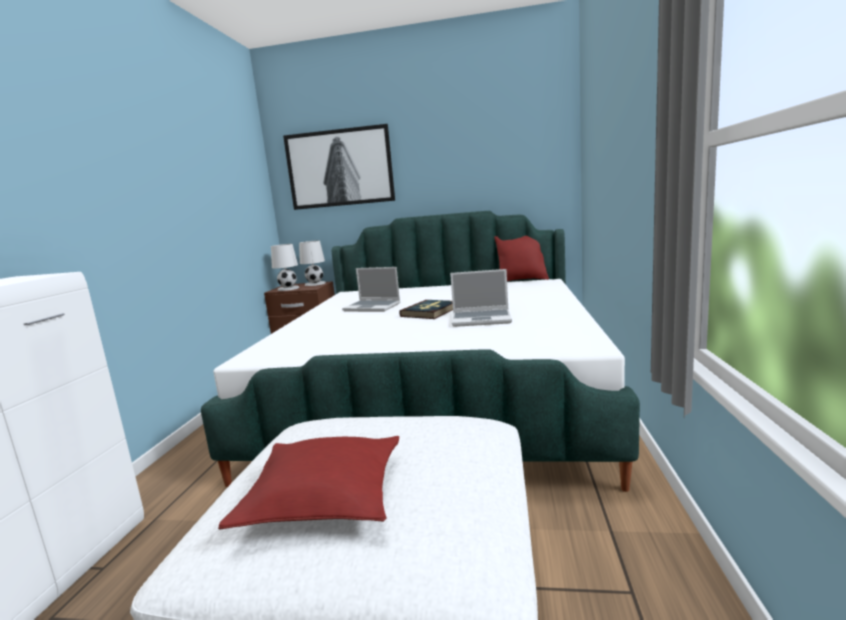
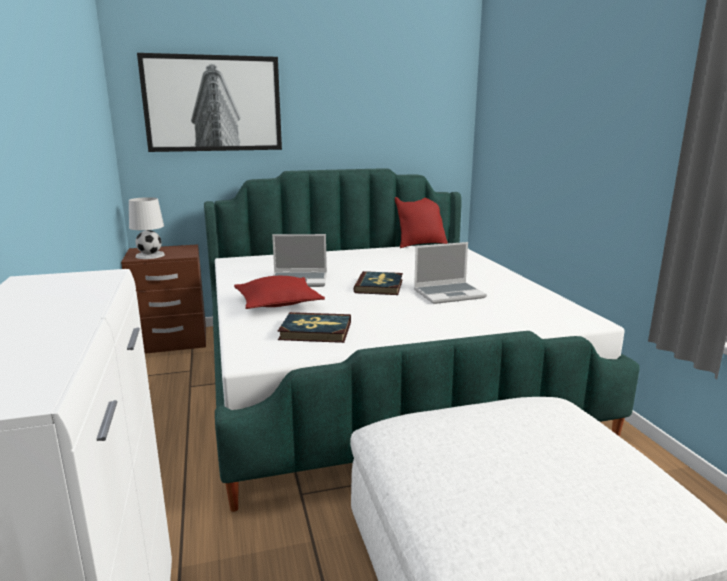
camera: 25 degrees left, 5 degrees up
(315, 284) = (179, 248): white table lamp -> none
(323, 343) = (315, 331): none -> book
(324, 496) = (530, 491): red pillow -> red pillow (278, 303)

